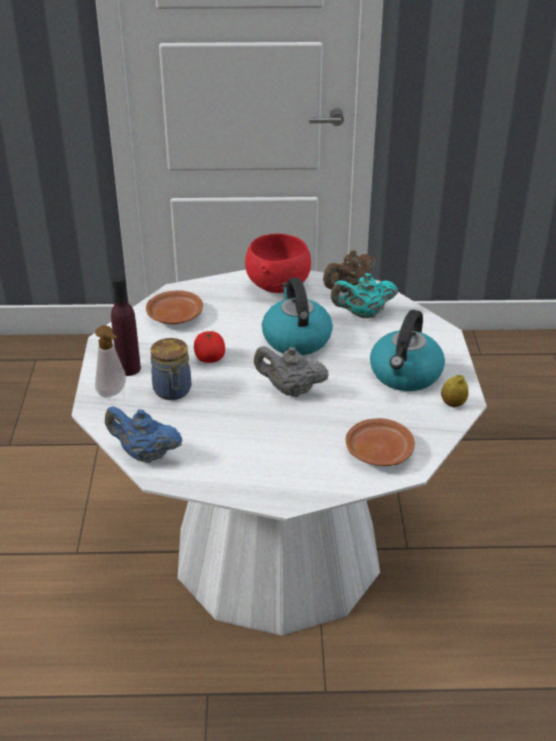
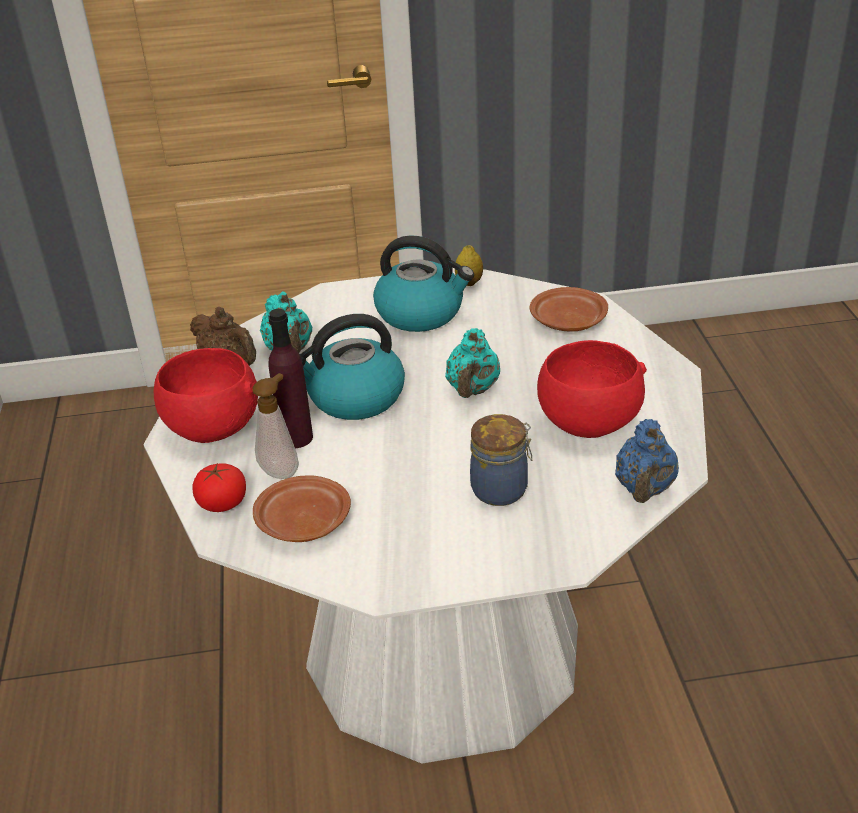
camera: 95 degrees left, 0 degrees up
(113, 393) = (523, 547): soap dispenser -> soap dispenser (281, 470)
(129, 368) = (457, 544): purple bottle -> purple bottle (296, 438)
(209, 358) = (414, 467): tomato -> tomato (222, 503)
(230, 439) = (586, 423): none -> red bowl
(290, 390) = (473, 390): grey teapot -> turquoise teapot

